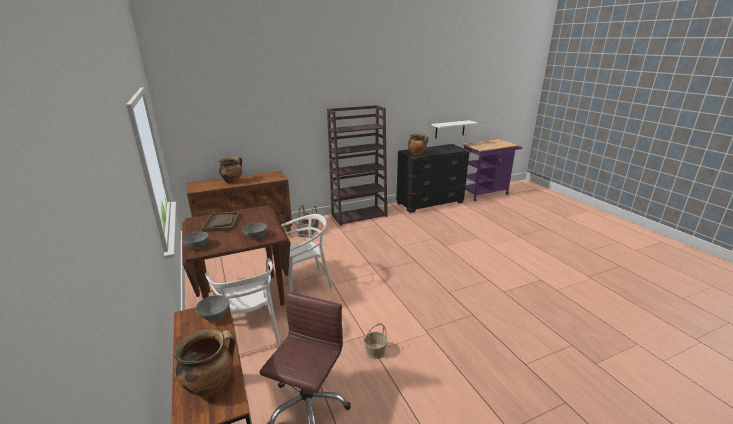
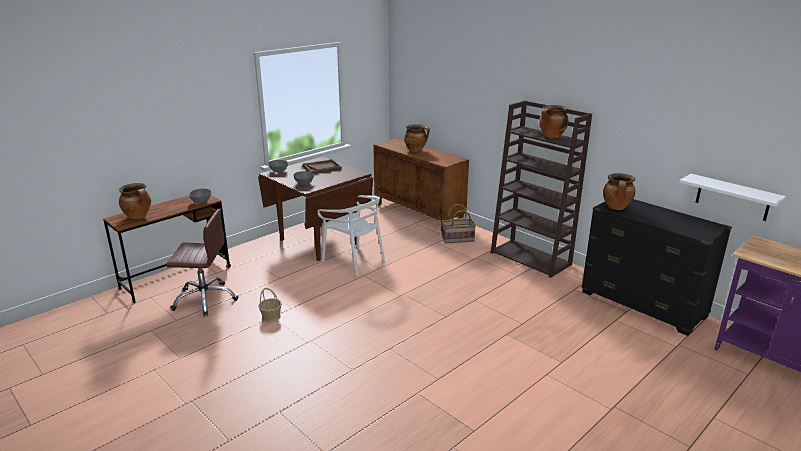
camera: 70 degrees right, 0 degrees up
(250, 333) = (276, 257): white chair -> none
(361, 127) = (551, 137): none -> cooking pot

